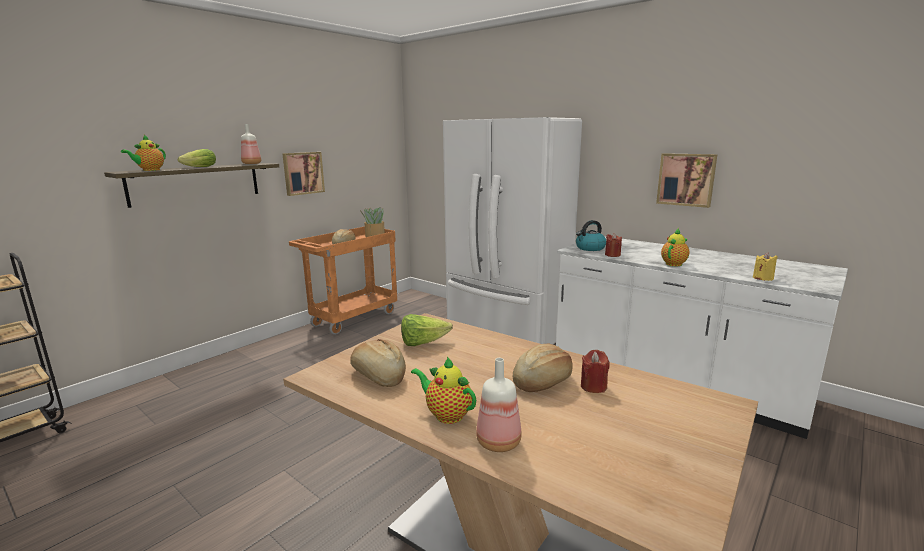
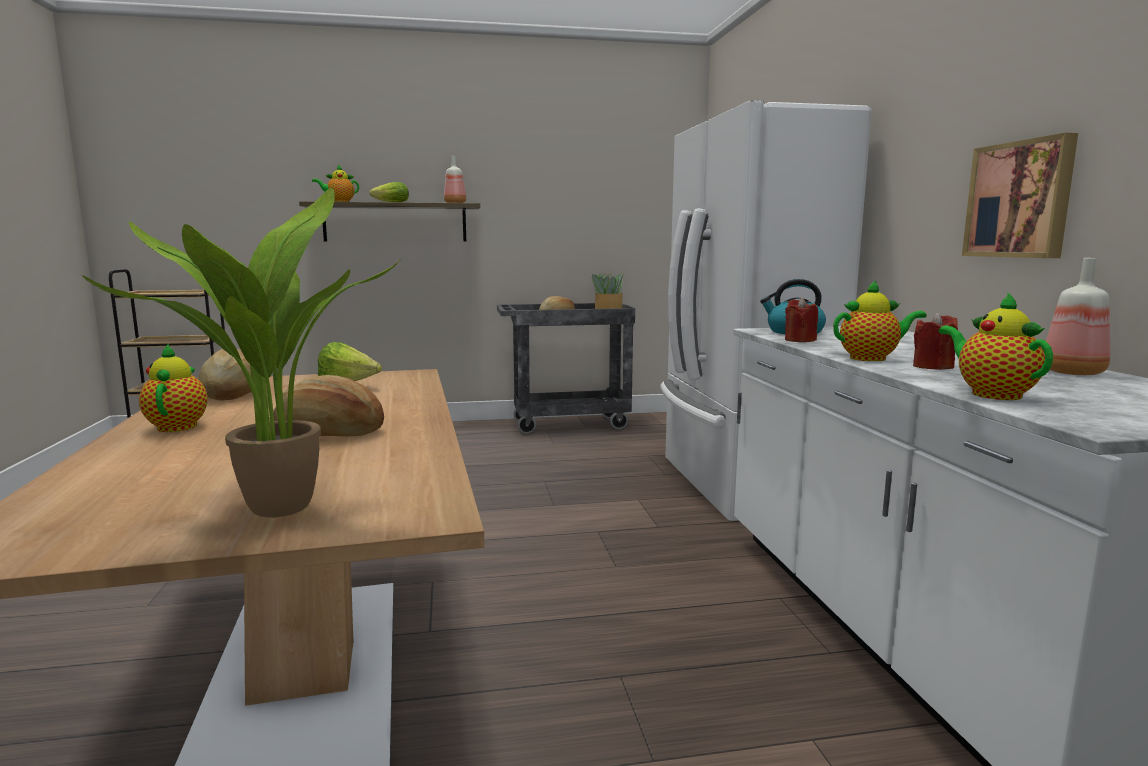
camera: 40 degrees right, 5 degrees down
(303, 173) = (530, 221): picture -> none
(351, 320) = (565, 425): orange cart -> grey cart
(498, 441) = (136, 451): bottle -> bottle (1072, 372)
(593, 386) = (355, 451): red candle -> red candle (933, 367)
(675, 431) = (274, 506): none -> potted plant
(763, 278) = (991, 394): yellow candle -> teapot

